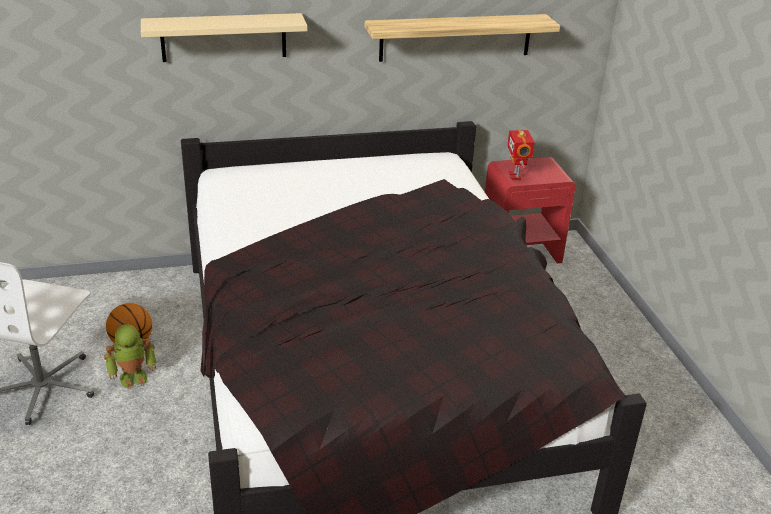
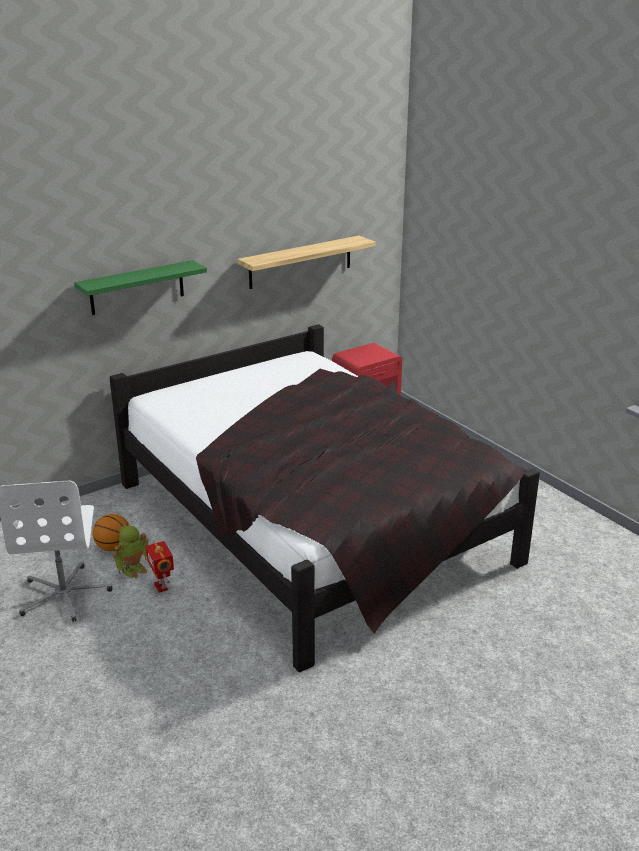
camera: 20 degrees left, 5 degrees down
(223, 37) = (137, 287): beige shelf -> green shelf
(516, 176) = (359, 360): toy robot -> toy robot (162, 586)

